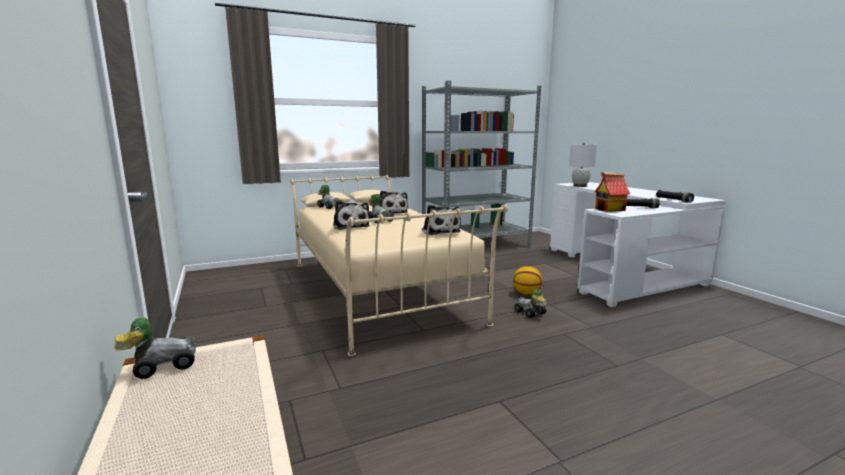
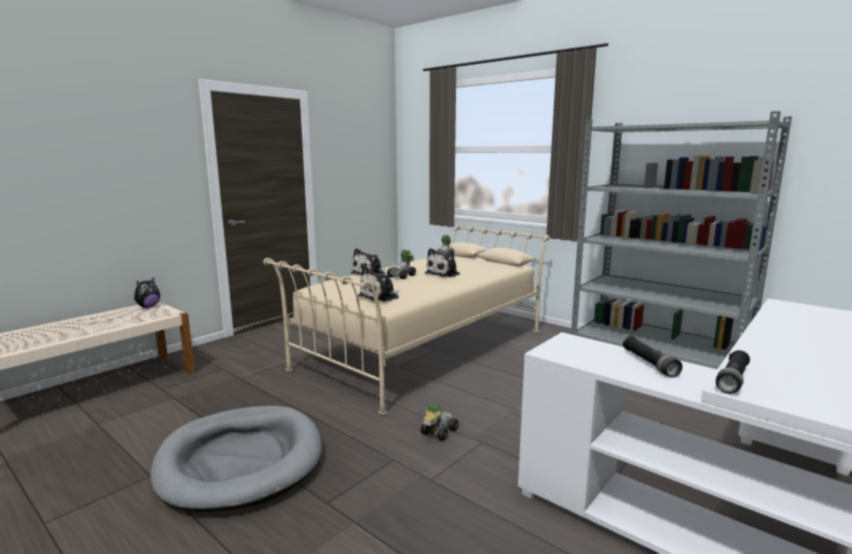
camera: 65 degrees right, 0 degrees up
(161, 366) = (148, 307): toy car -> plush toy
(526, 293) = (503, 422): basketball -> none
(544, 399) = (241, 461): none -> grey dog bed
(580, 186) = (781, 313): white table lamp -> none
(609, 209) = (583, 345): toy house -> none

